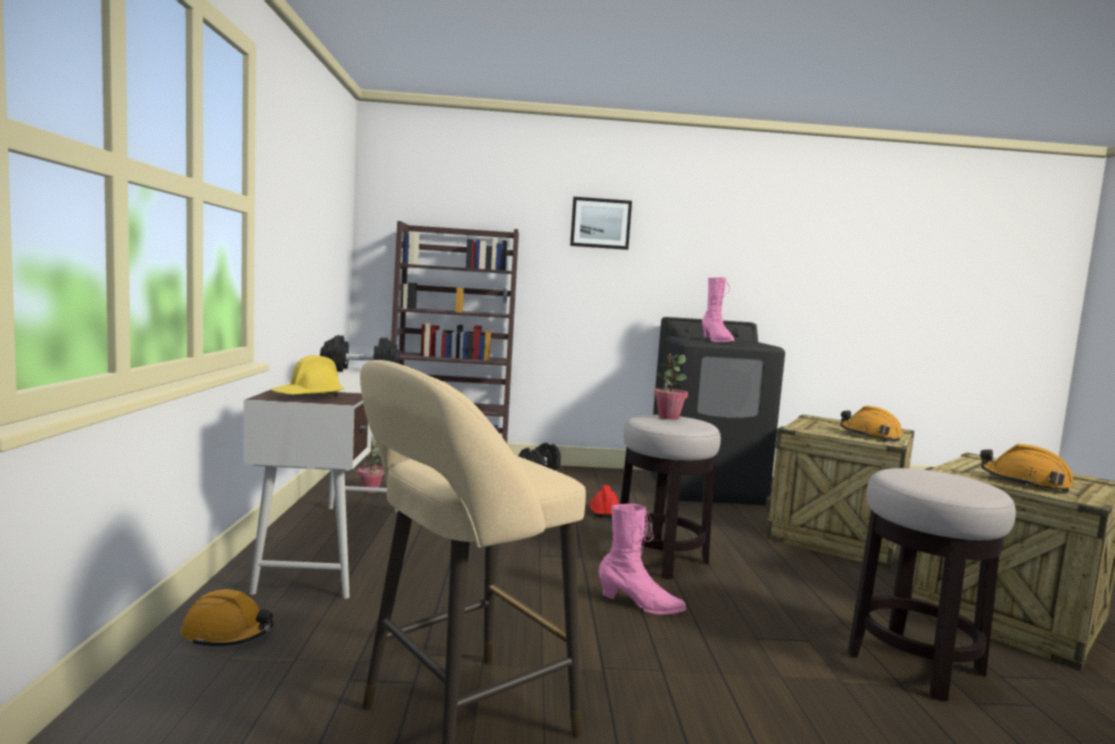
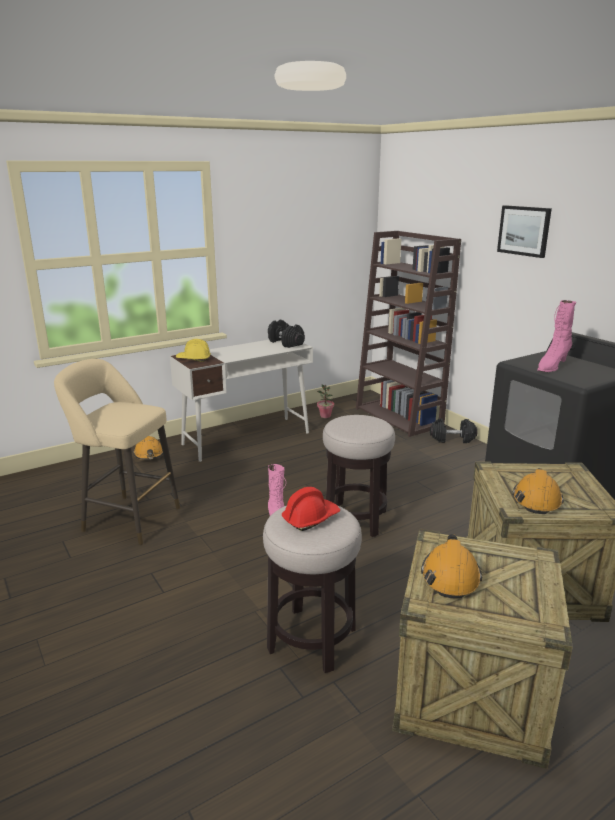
camera: 60 degrees right, 15 degrees up
(603, 511) = (411, 481): red hard hat -> red hard hat (310, 518)
(668, 417) = (363, 422): potted plant -> none

